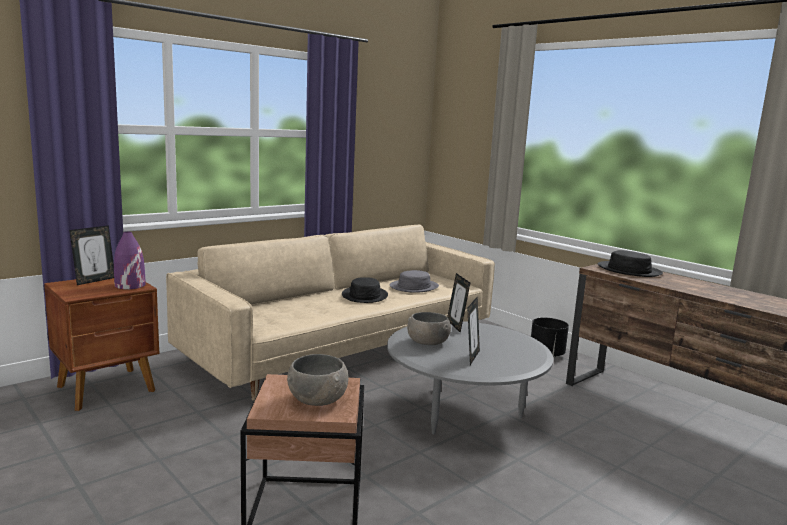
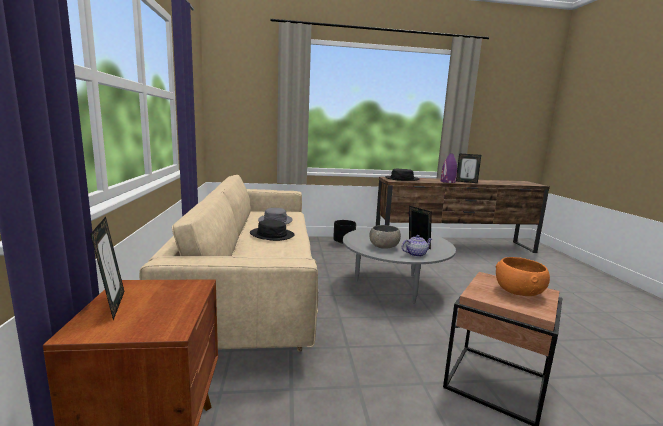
camera: 55 degrees left, 0 degrees up
(129, 285) = (179, 289): purple vase -> purple vase (447, 182)
(317, 399) = (518, 291): grey bowl -> orange bowl
(430, 360) = (415, 254): none -> teapot
(456, 326) = (362, 233): picture frame -> picture frame (466, 182)

